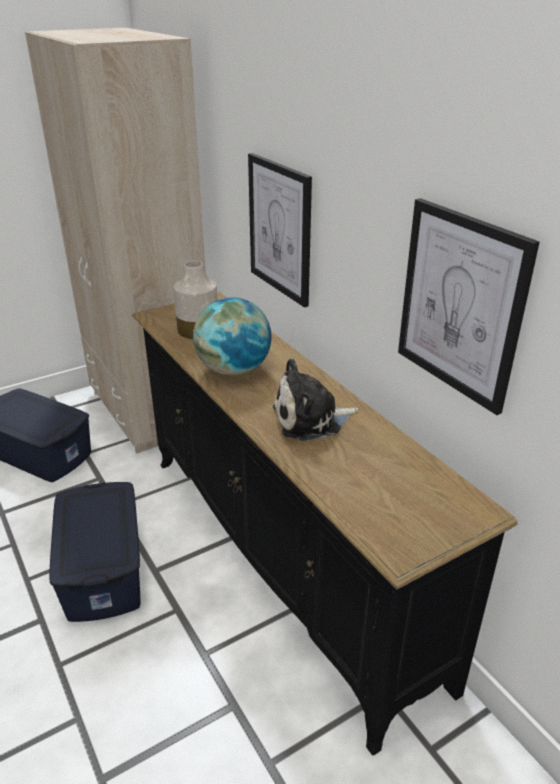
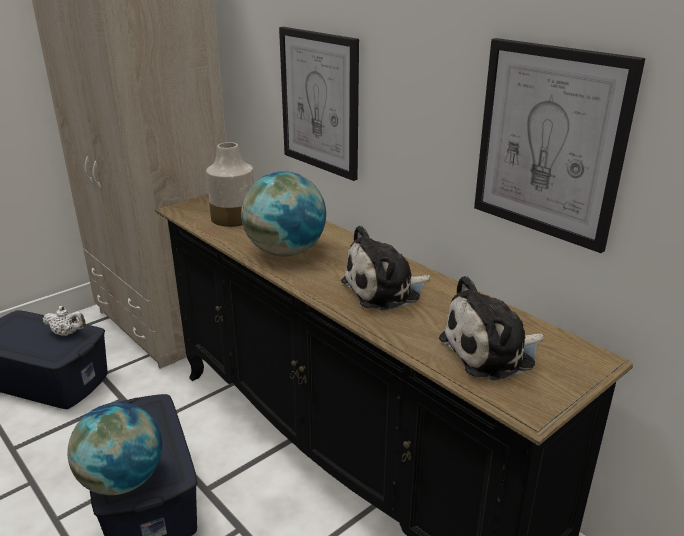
camera: 10 degrees left, 5 degrees down
(57, 415) = (67, 333): none -> white teapot
(78, 557) = (123, 480): none -> globe
(386, 494) = (492, 352): none -> plush toy

